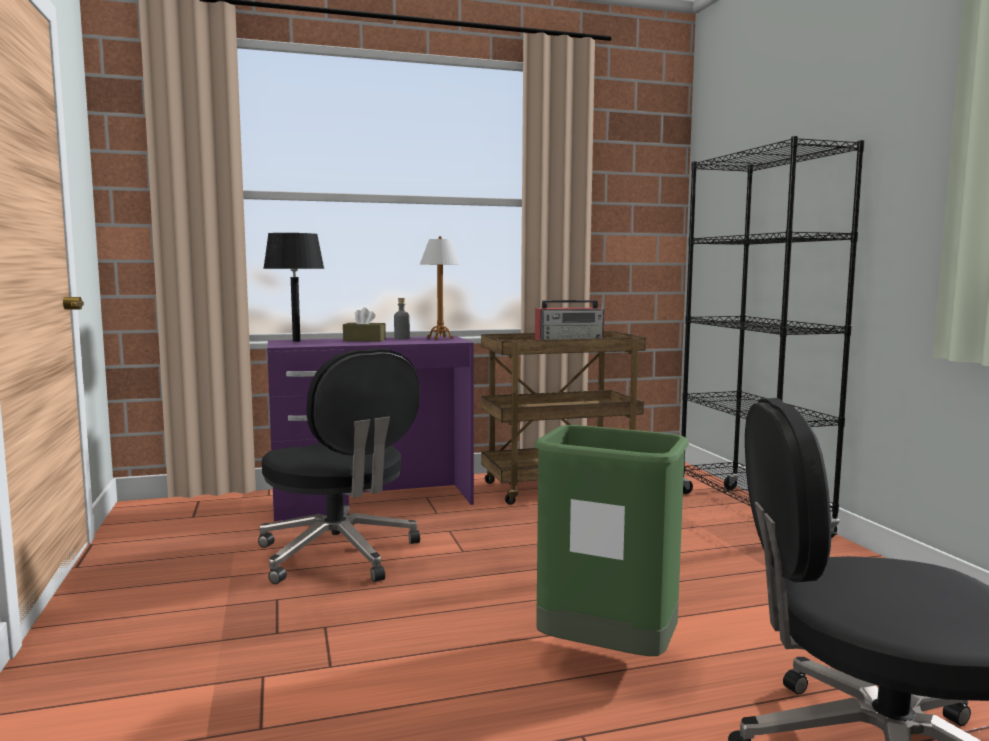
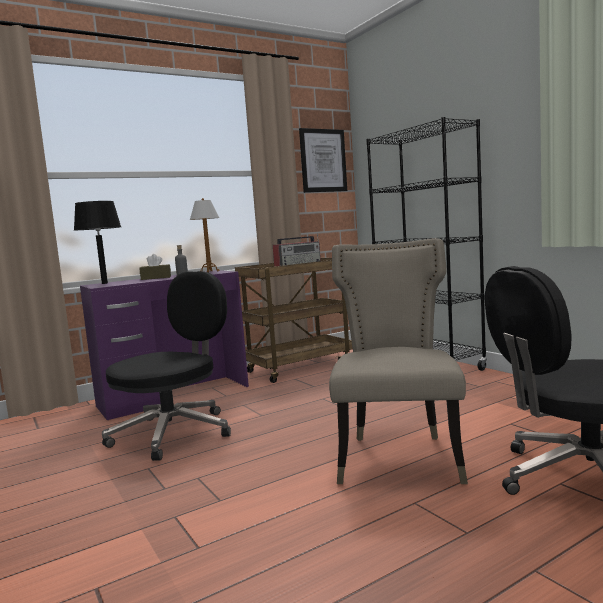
camera: 15 degrees left, 0 degrees up
(340, 555) = (174, 432): black office chair -> black office chair turned 90 degrees counterclockwise
(606, 657) = (399, 457): green trash can -> beige chair
(639, 188) = (323, 160): none -> picture

